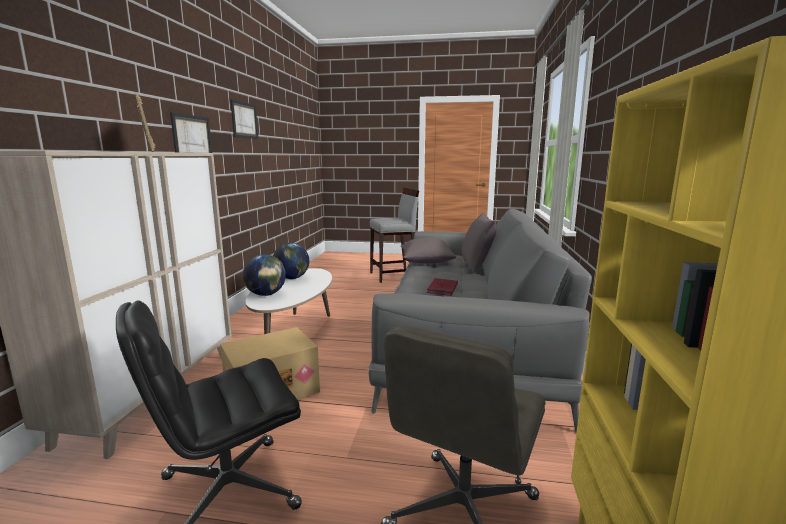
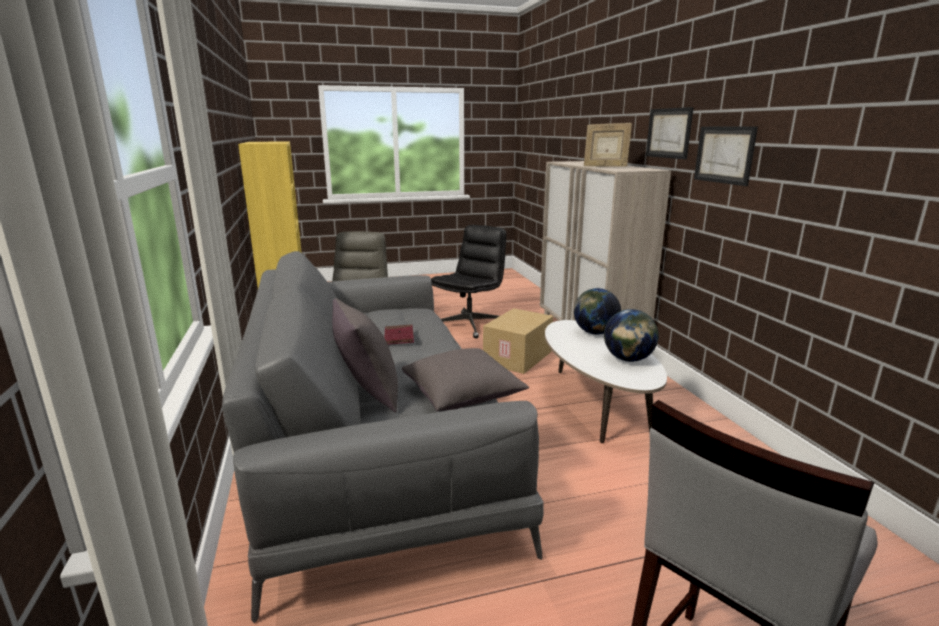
camera: 155 degrees right, 5 degrees up
(244, 120) = (864, 119): picture -> picture (669, 133)

